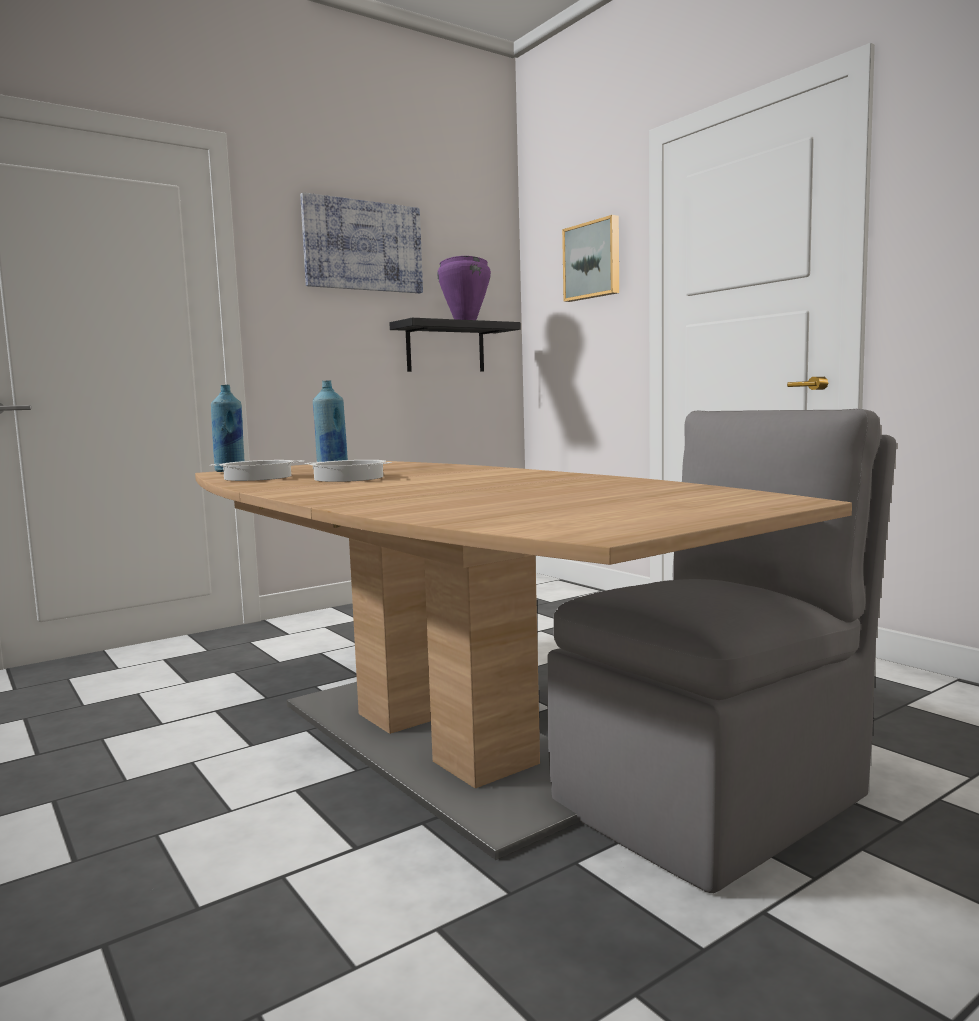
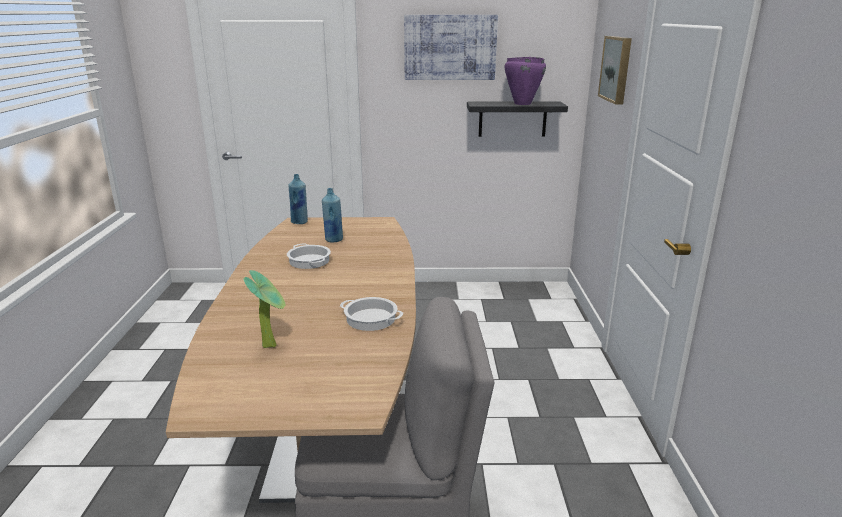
camera: 35 degrees right, 15 degrees up
(257, 478) = (285, 242): cooking pot -> cooking pot (370, 319)
(514, 502) = (271, 344): none -> potted plant

